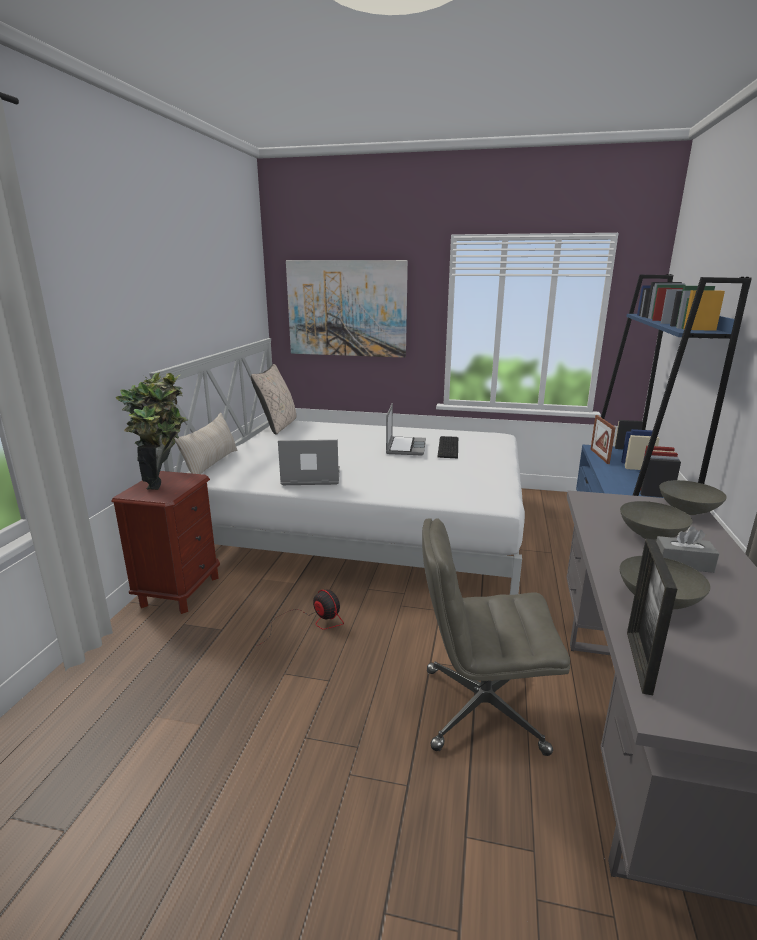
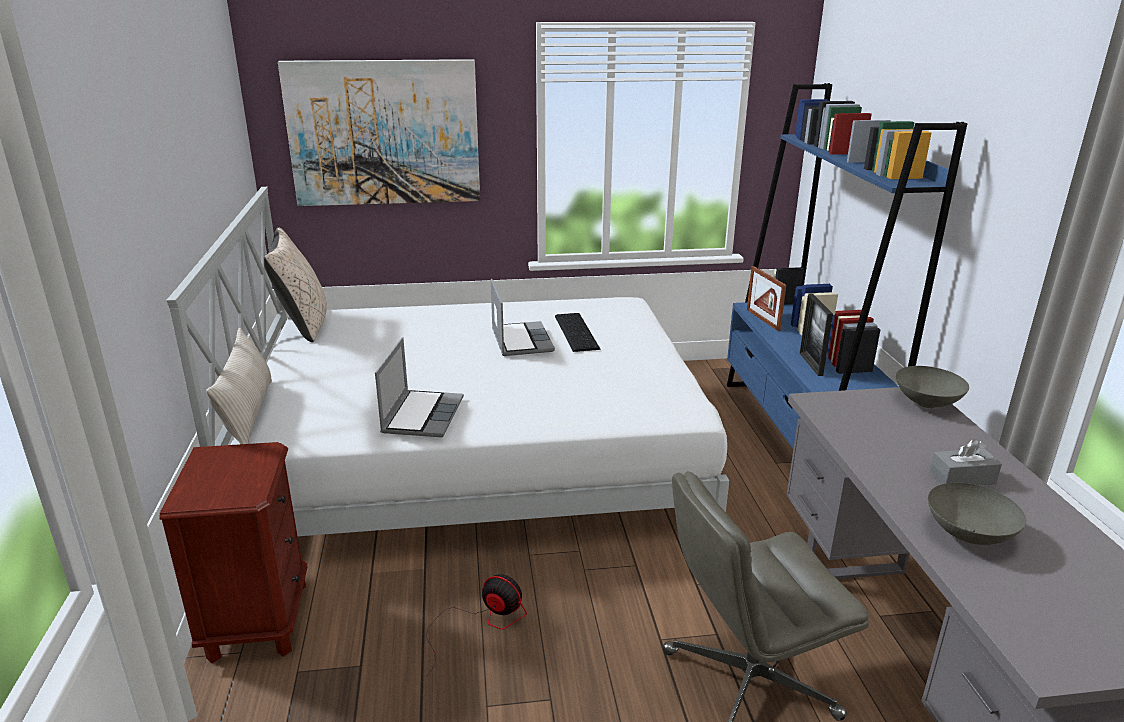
camera: 20 degrees left, 5 degrees up
(164, 481) = (222, 465): potted plant -> none
(310, 478) = (422, 415): laptop -> laptop turned 120 degrees clockwise
(638, 661) = (994, 615): picture frame -> picture frame (811, 364)
(651, 536) = (913, 446): grey bowl -> none

